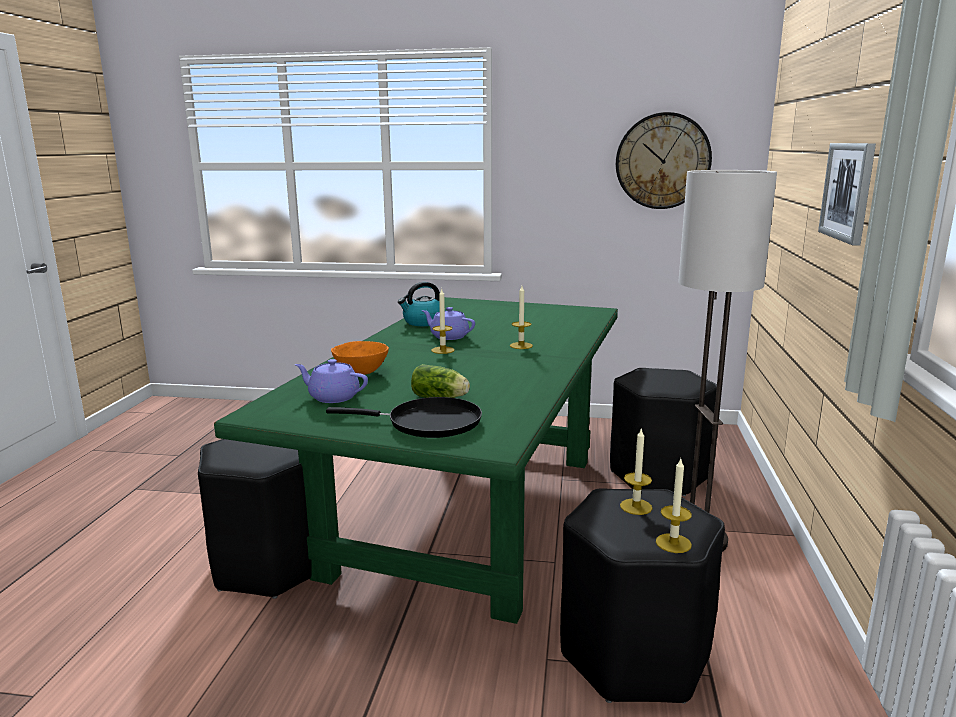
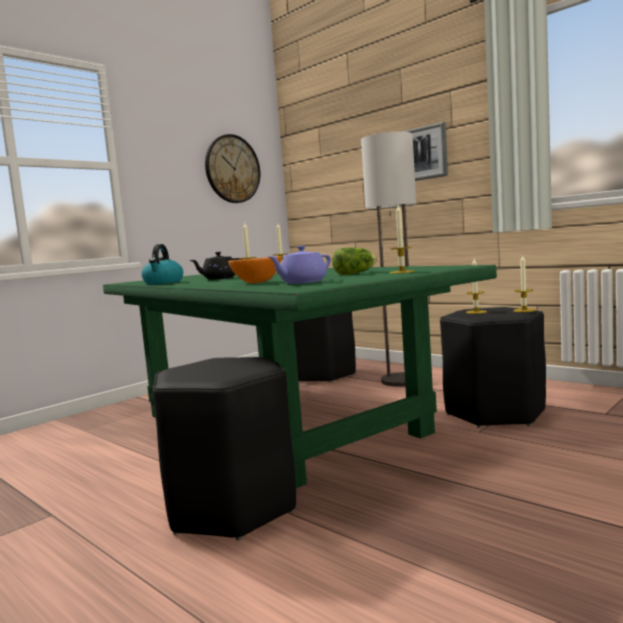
camera: 55 degrees left, 10 degrees down
(427, 423) = (402, 272): black frying pan -> candle
(448, 336) = (219, 278): purple teapot -> black teapot

